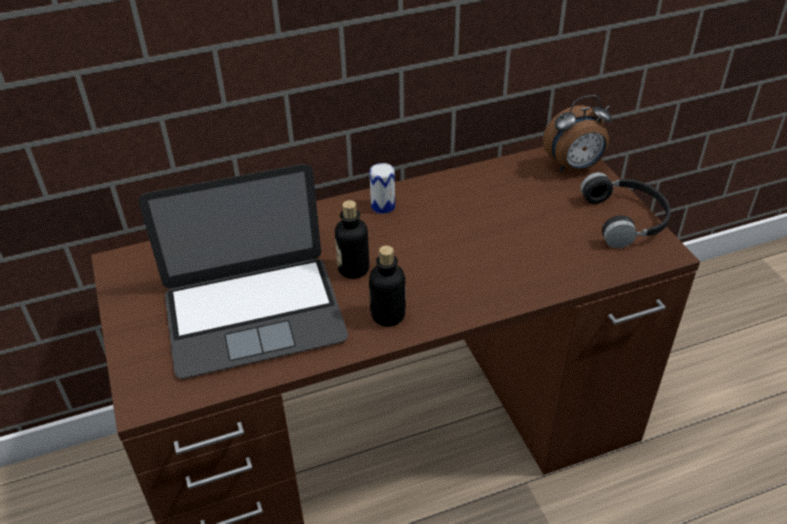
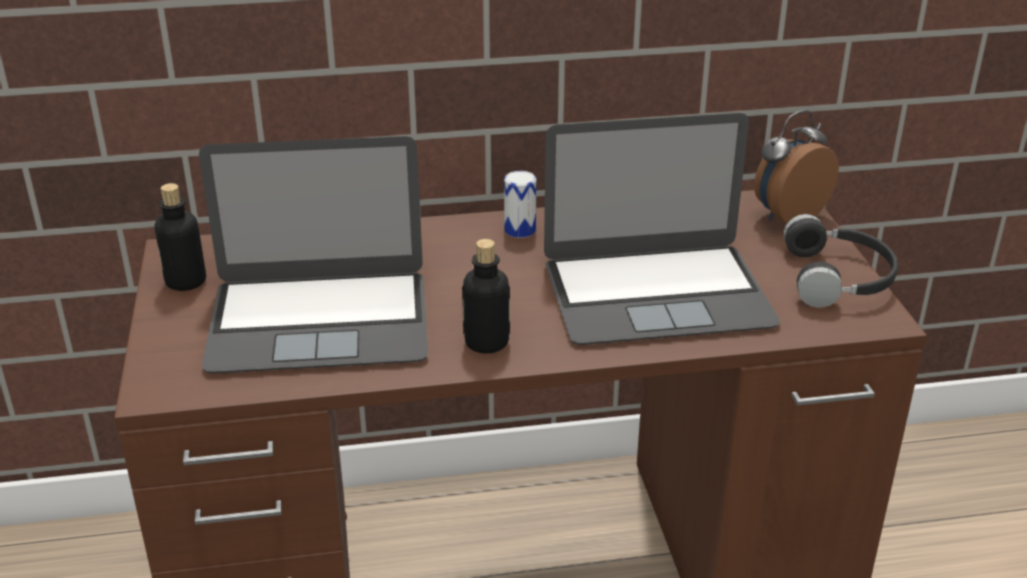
camera: 10 degrees right, 10 degrees down
(353, 269) = (459, 289): bottle -> bottle (185, 281)
(500, 251) = (657, 293): none -> laptop
(574, 167) = (787, 216): alarm clock -> alarm clock turned 150 degrees clockwise

